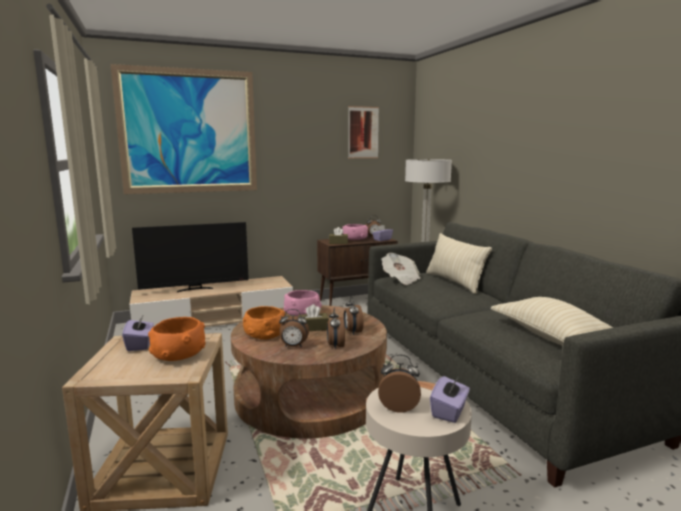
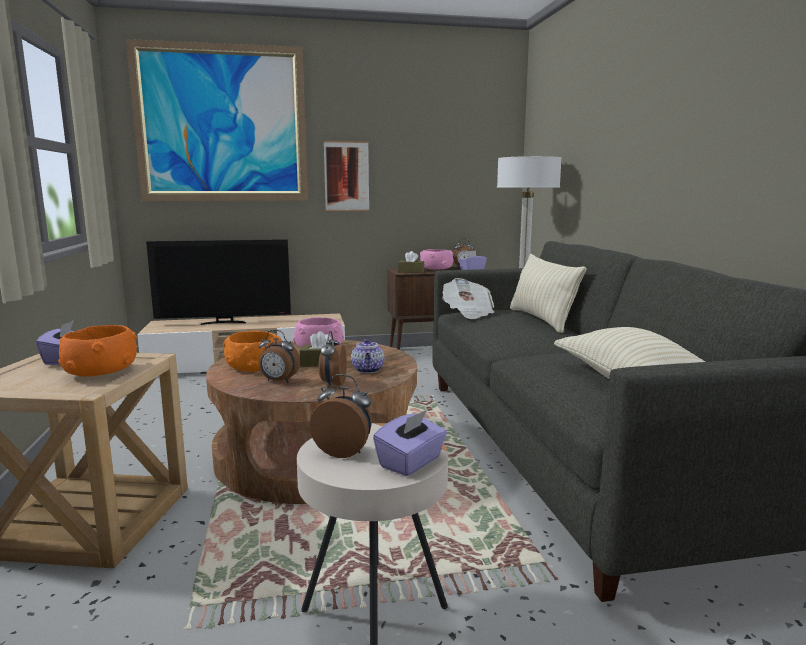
camera: 10 degrees right, 0 degrees up
(352, 332) = (368, 370): alarm clock -> teapot
(363, 132) = (451, 127): picture -> picture (346, 176)

